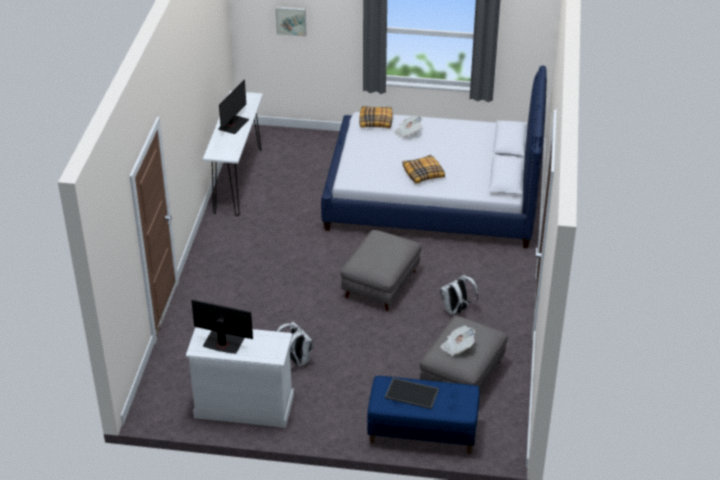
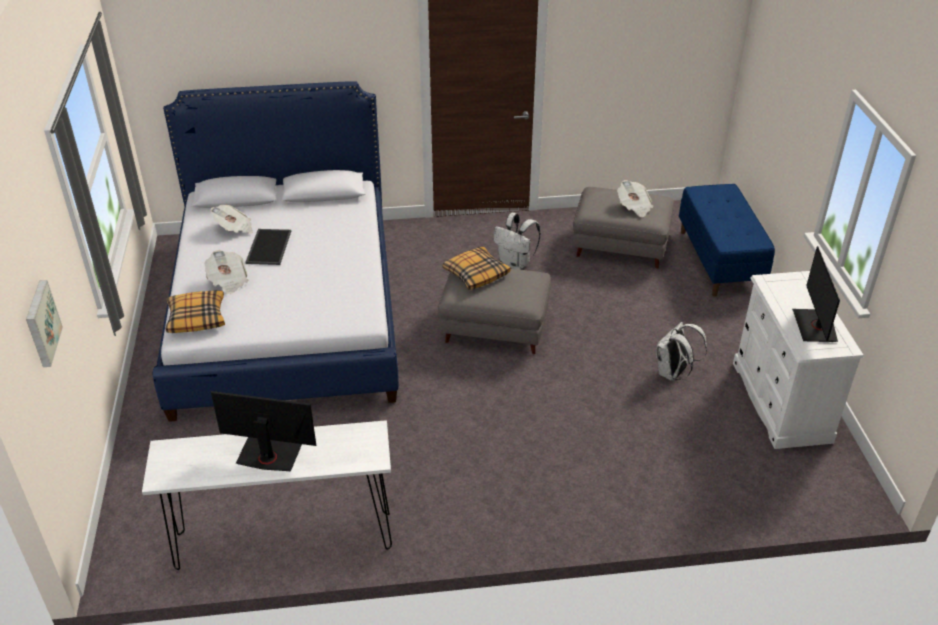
camera: 105 degrees left, 0 degrees up
(412, 393) = (727, 223): tray -> tray (268, 246)
(423, 173) = (329, 255): pillow -> pillow (476, 274)
(469, 139) = (234, 228): none -> newspaper

